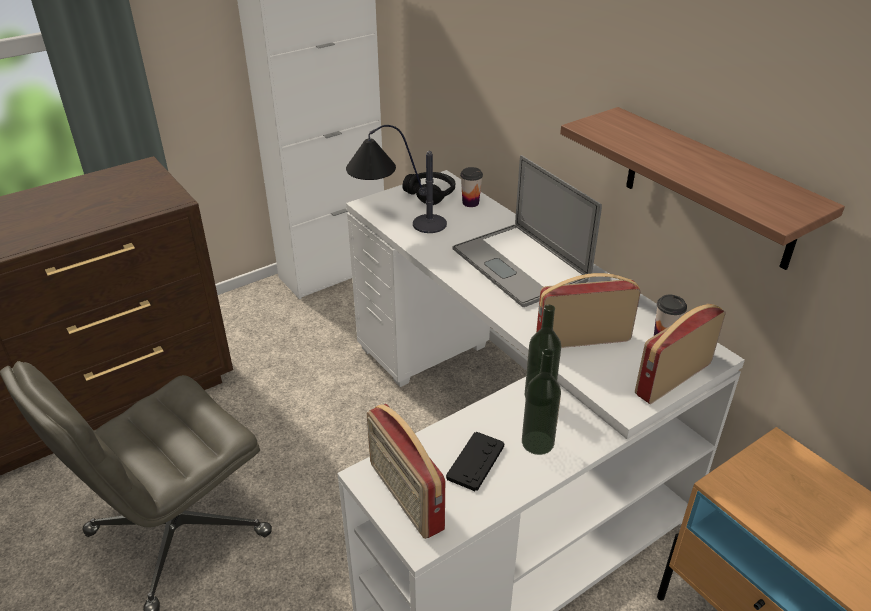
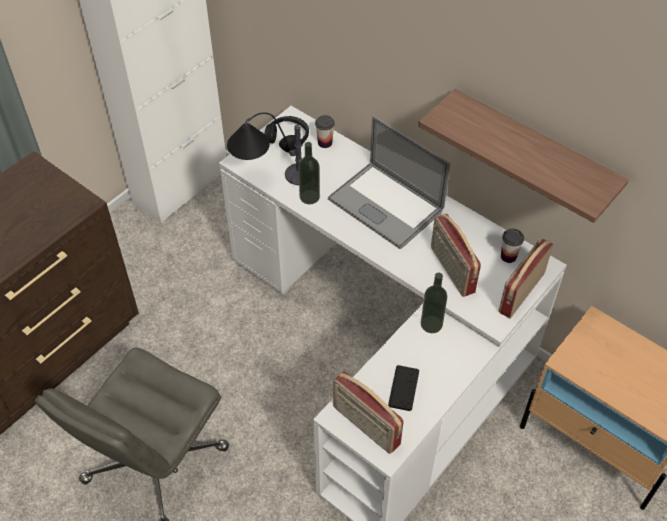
camera: 15 degrees left, 15 degrees up
(537, 442) = (440, 363): bottle -> bottle (309, 197)
(582, 339) = (451, 270): radio -> radio turned 90 degrees counterclockwise

